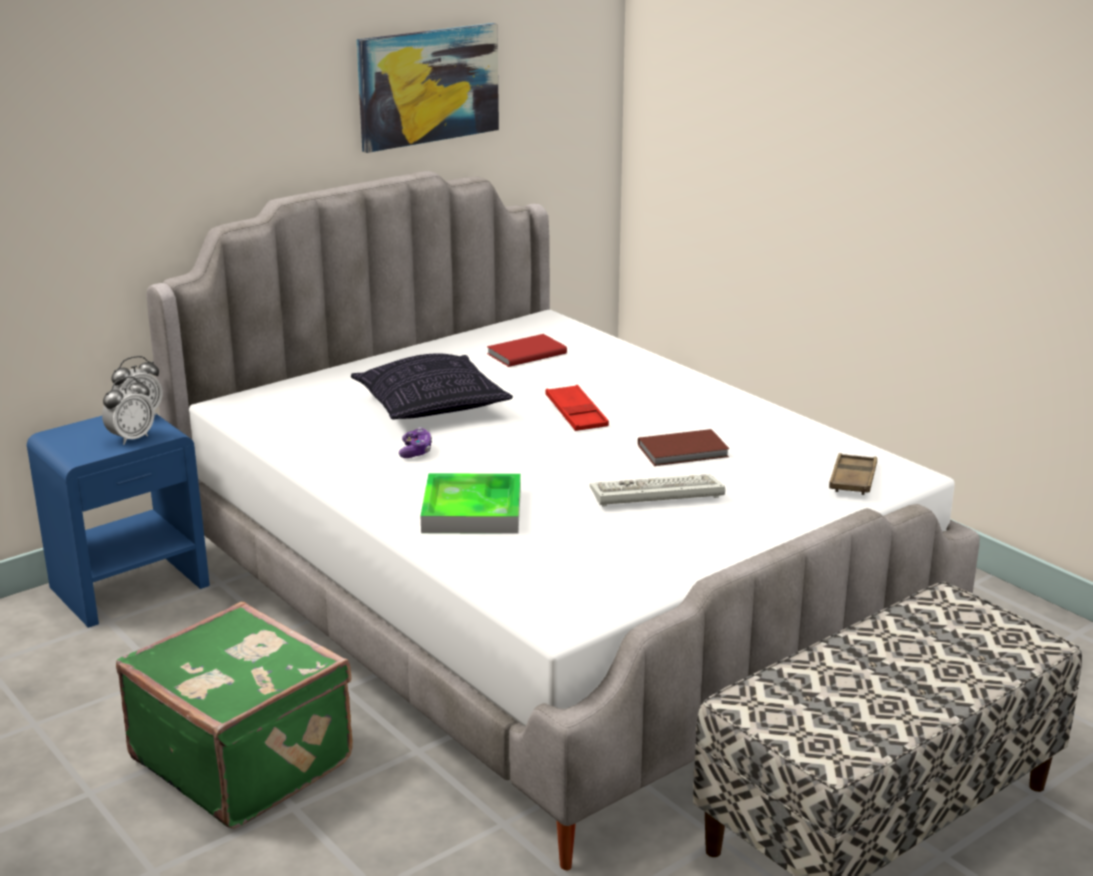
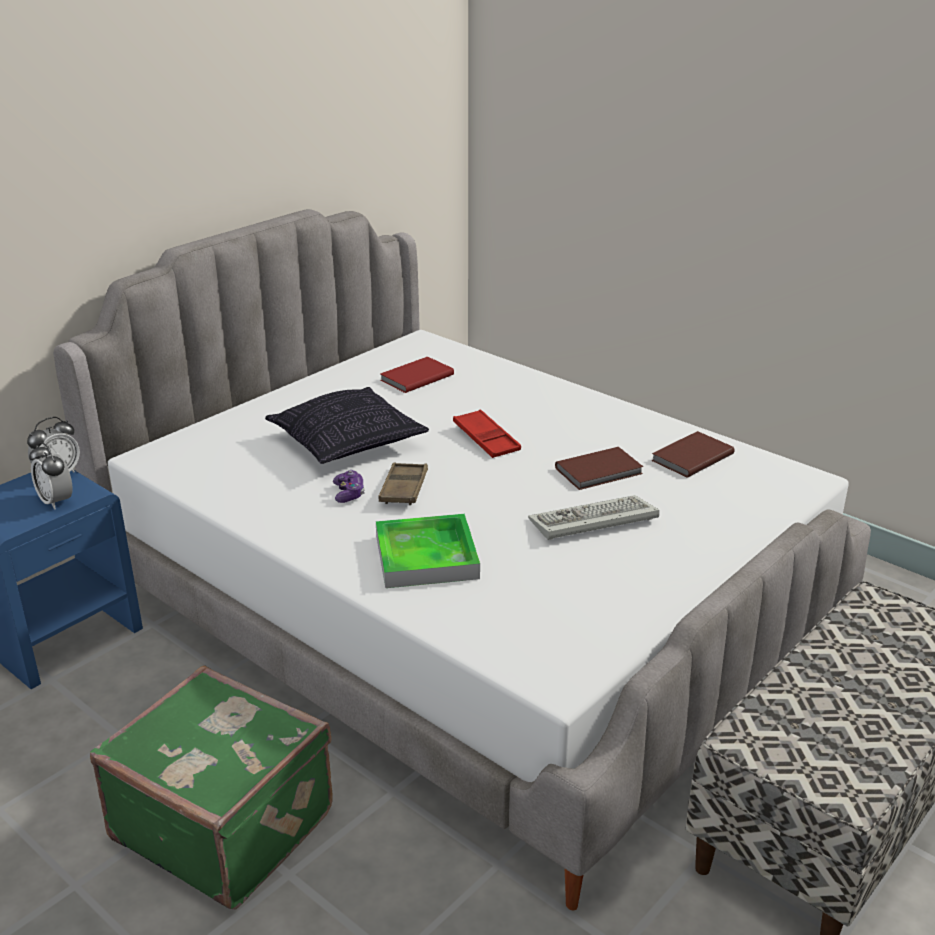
camera: 10 degrees left, 5 degrees up
(131, 438) = (56, 501): alarm clock -> alarm clock turned 105 degrees clockwise
(428, 86) = (303, 127): picture -> none
(788, 446) = (690, 457): none -> brown book
(853, 480) = (762, 488): brown tray -> brown tray (404, 489)

